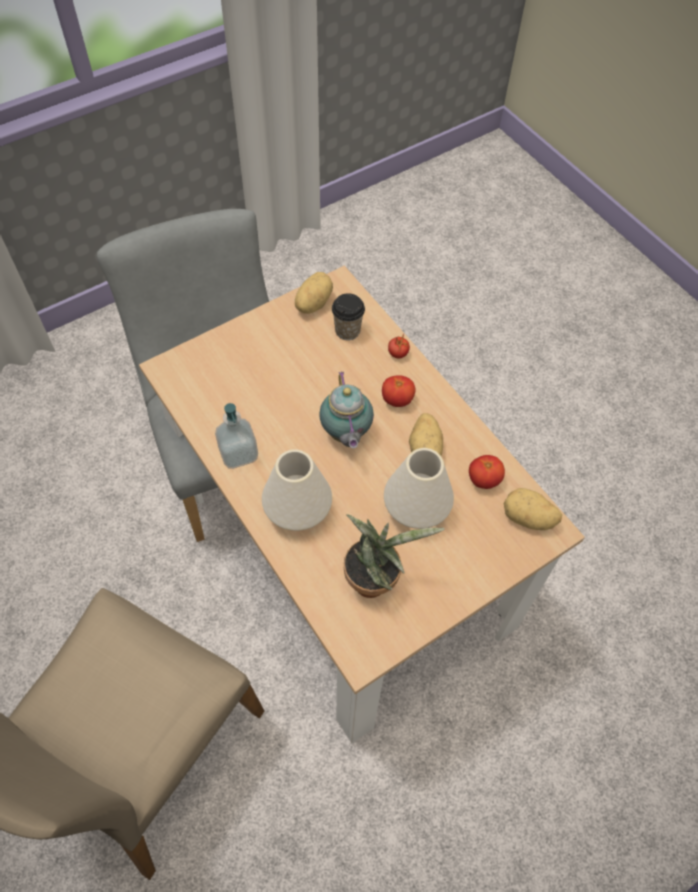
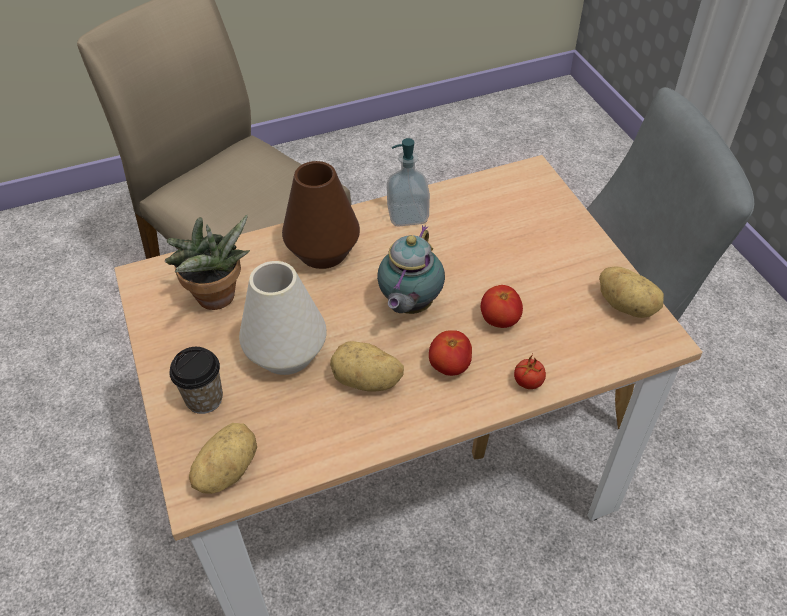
camera: 105 degrees right, 10 degrees down
(298, 510) = (323, 252): white vase -> brown vase
(345, 434) = (409, 306): teapot -> teapot turned 75 degrees counterclockwise
(347, 330) = (575, 334): cup -> cup (204, 399)
(483, 480) = (300, 434): tomato -> tomato (499, 320)

